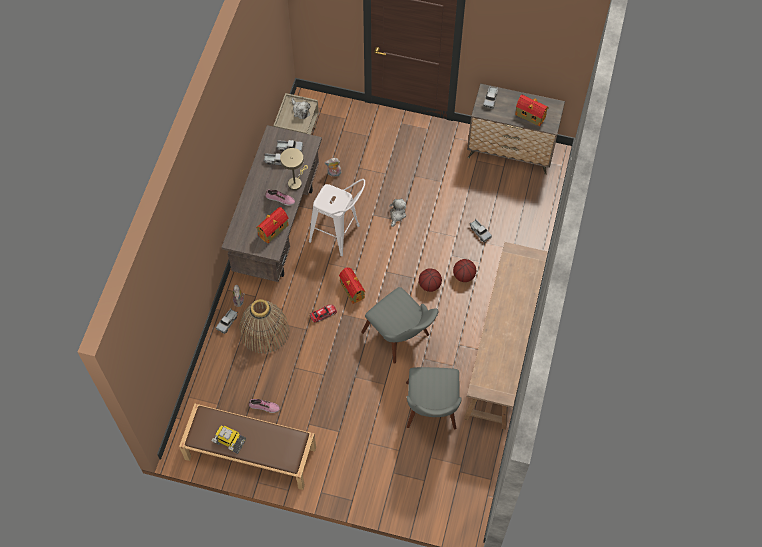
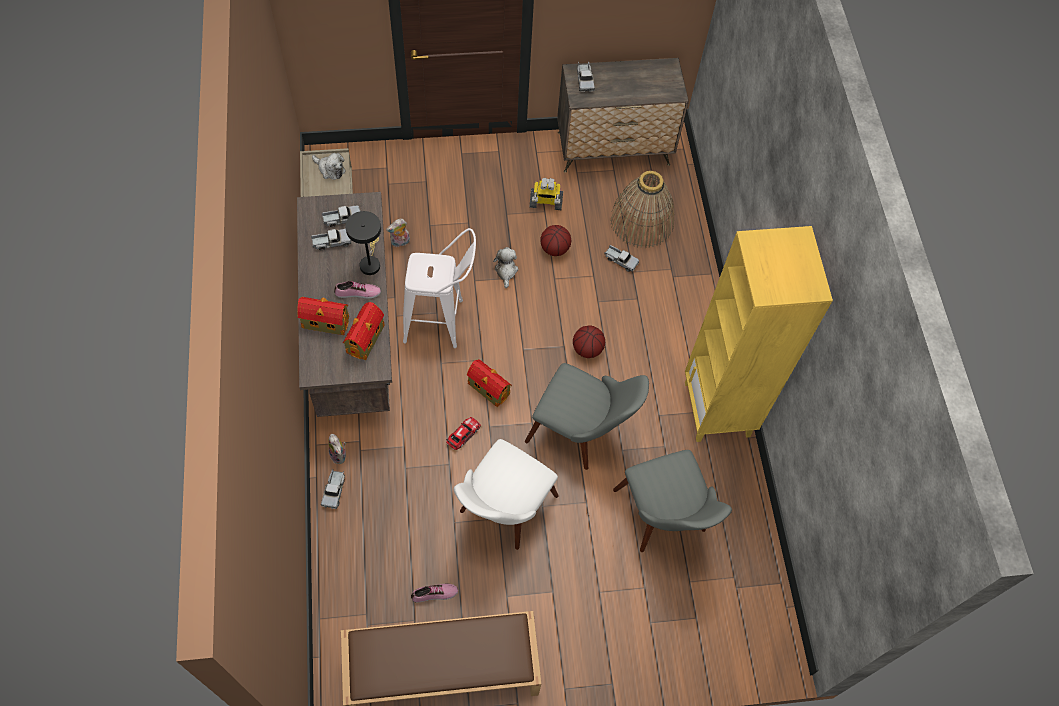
camera: 25 degrees left, 0 degrees up
(229, 441) = (417, 670): toy robot -> toy robot (545, 202)
(264, 331) = (391, 485): basket -> basket (641, 221)
(296, 182) = (370, 263): beige table lamp -> black table lamp
(327, 372) = (501, 513): none -> white chair
(464, 276) = (626, 323): basketball -> basketball (555, 249)
(501, 354) = (717, 410): brown console table -> yellow bookcase
(529, 115) = (643, 87): toy house -> toy house (324, 322)

